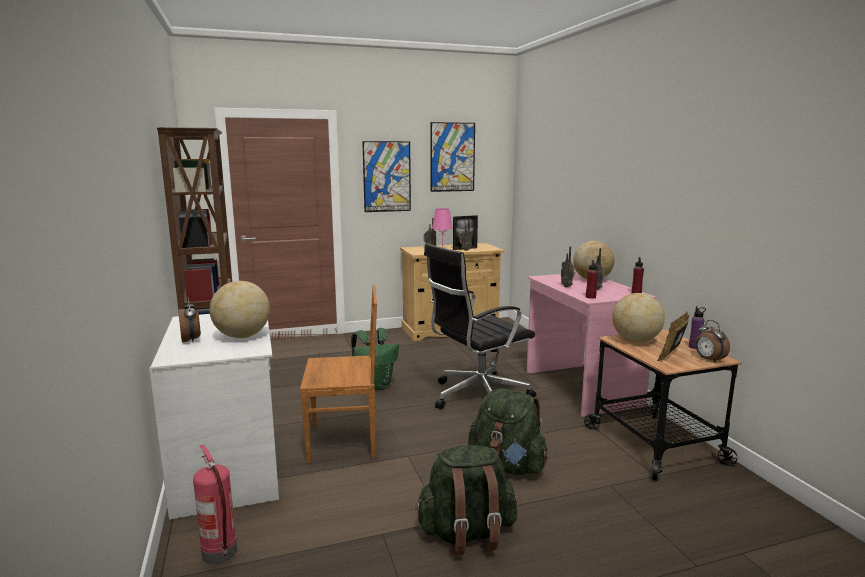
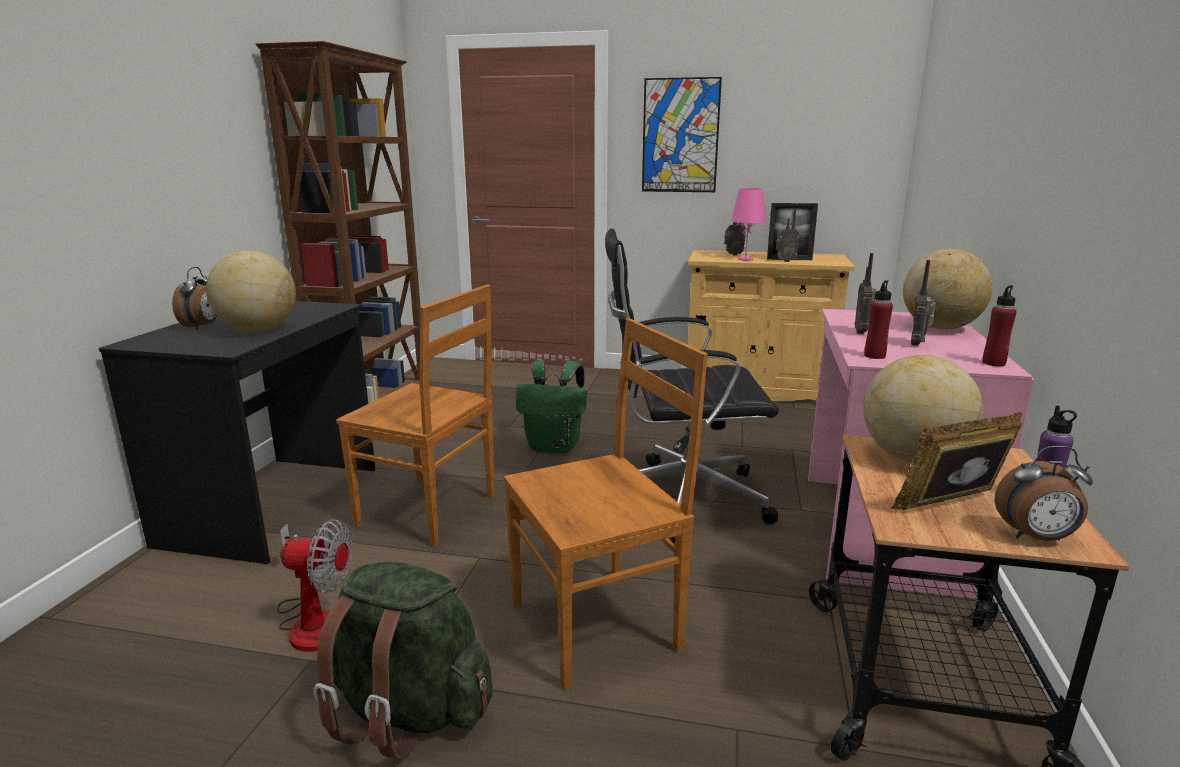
camera: 30 degrees right, 5 degrees up
(221, 553) = (133, 609): fire extinguisher -> none
(230, 467) = (275, 505): white desk -> black desk
(355, 515) = (315, 620): none -> fan
(452, 157) = (795, 103): picture -> none
(507, 466) = (599, 624): green backpack -> brown chair
(708, 360) = (1036, 538): alarm clock -> alarm clock turned 90 degrees counterclockwise

